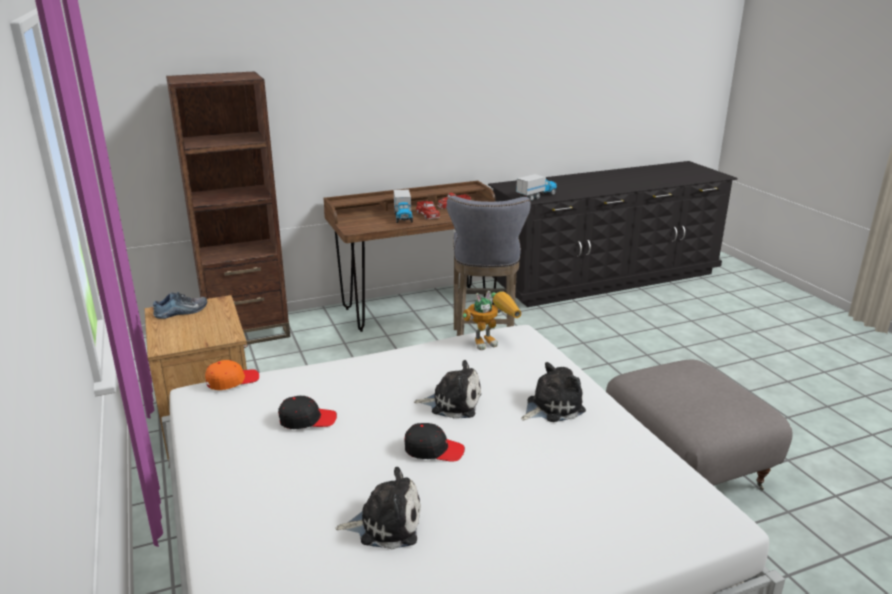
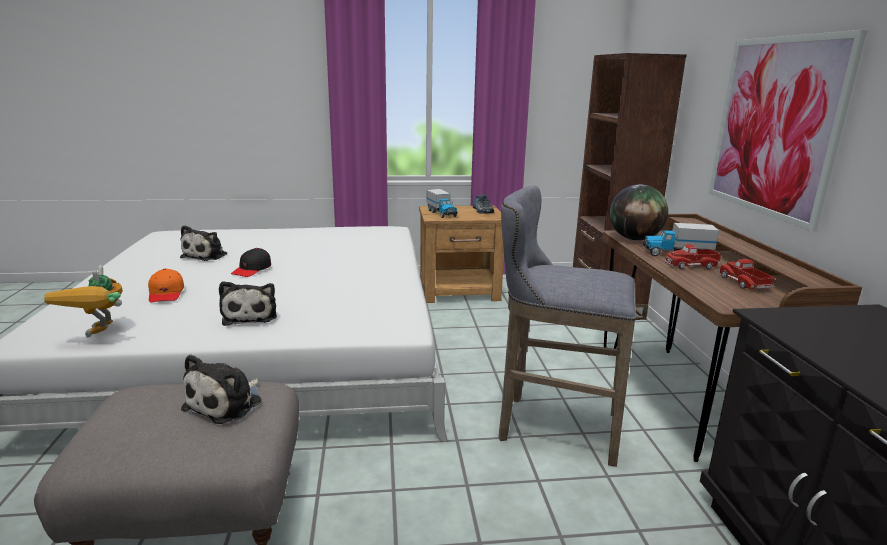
camera: 105 degrees right, 5 degrees down
(232, 381) = (398, 233): orange cap -> orange cap (166, 293)
(307, 419) = (329, 245): black cap -> none
(368, 226) = (634, 239): none -> globe
(383, 115) = (774, 127): none -> picture
(452, 403) = (303, 284): plush toy -> plush toy (227, 403)
(491, 341) = (395, 312): toy robot -> toy robot (102, 336)
(537, 196) = (804, 328): toy truck -> toy truck (441, 213)

